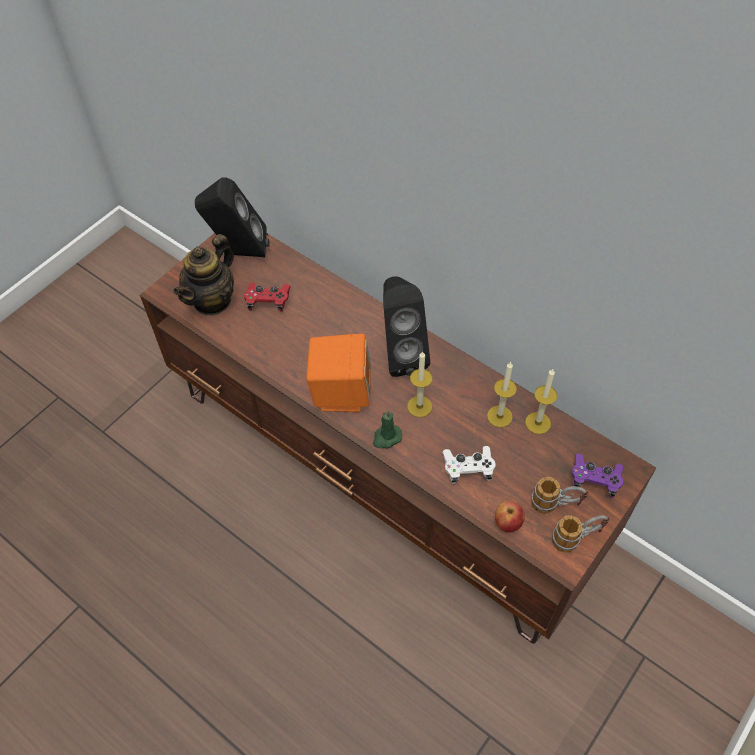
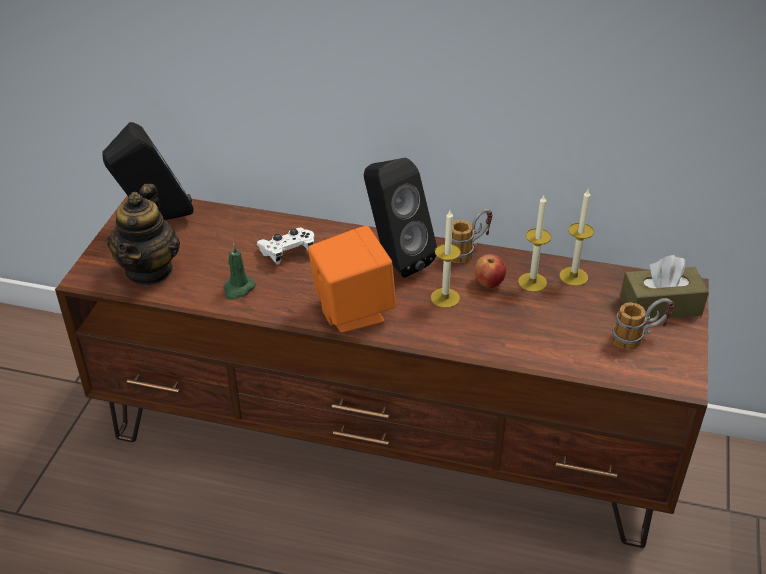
camera: 25 degrees left, 15 degrees down
(268, 301) = (217, 254): red game controller -> none
(386, 438) = (428, 335): green candle -> green candle (238, 289)
(468, 468) = (531, 335): white game controller -> white game controller (288, 252)
(507, 523) = (604, 368): apple -> apple (489, 283)
(576, 538) = (679, 359): mug -> mug (469, 251)
(594, 479) = (660, 305): purple game controller -> brown tissue box

